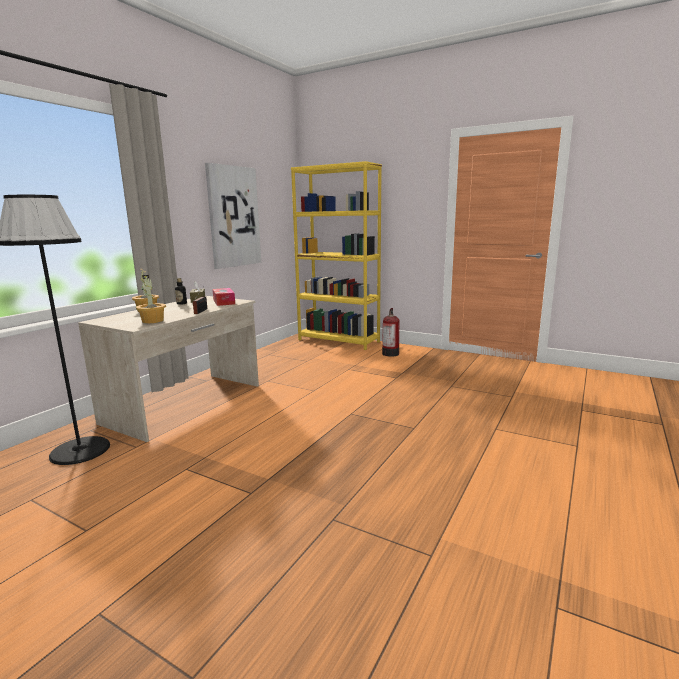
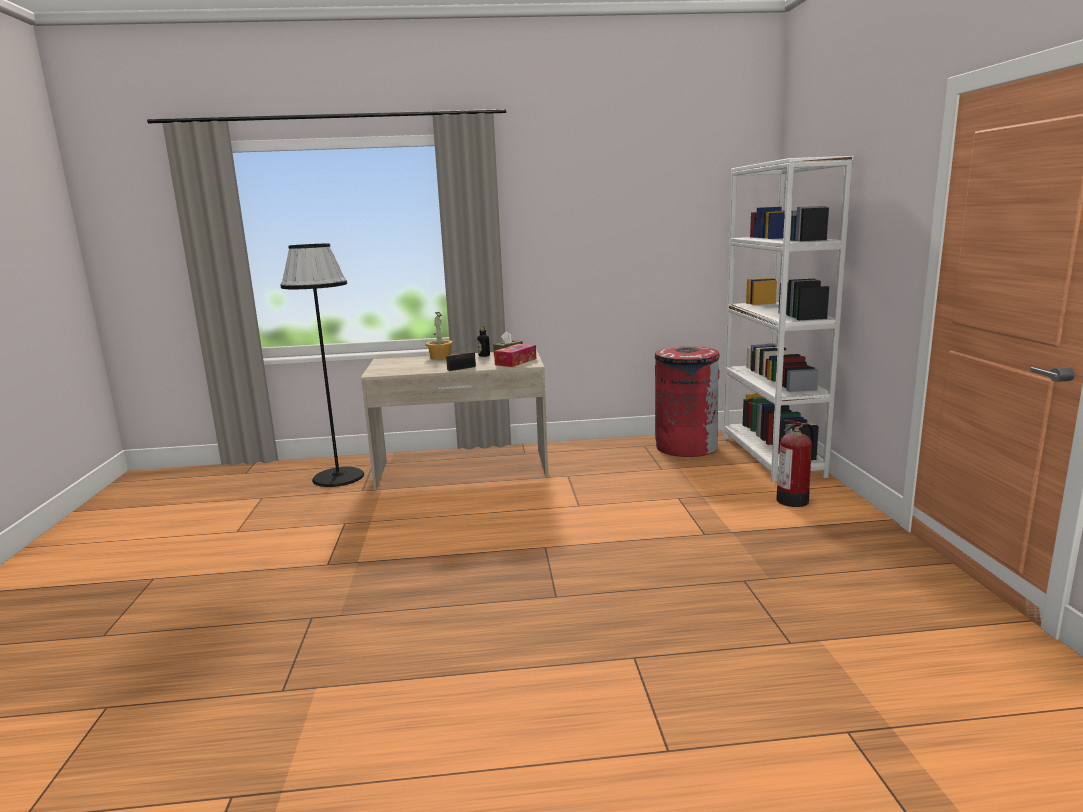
camera: 55 degrees right, 0 degrees up
(152, 321) = (402, 370): potted plant -> none
(233, 217) = (619, 248): picture -> none
(292, 349) = (685, 447): none -> red trash can
(339, 341) = (771, 456): yellow bookcase -> white bookcase

